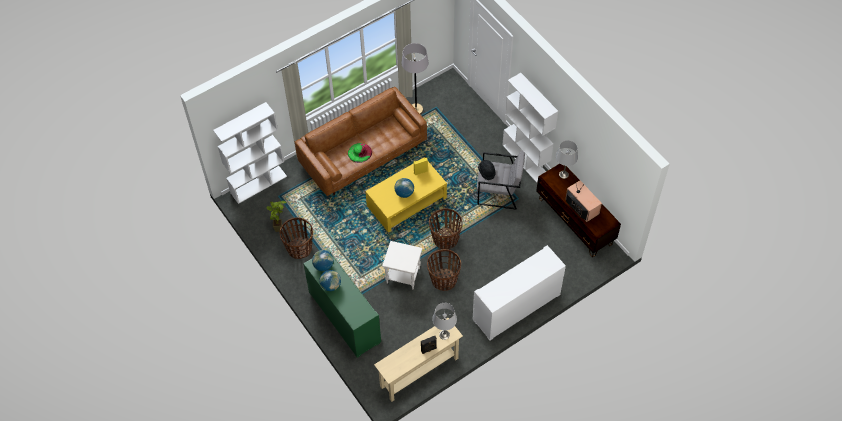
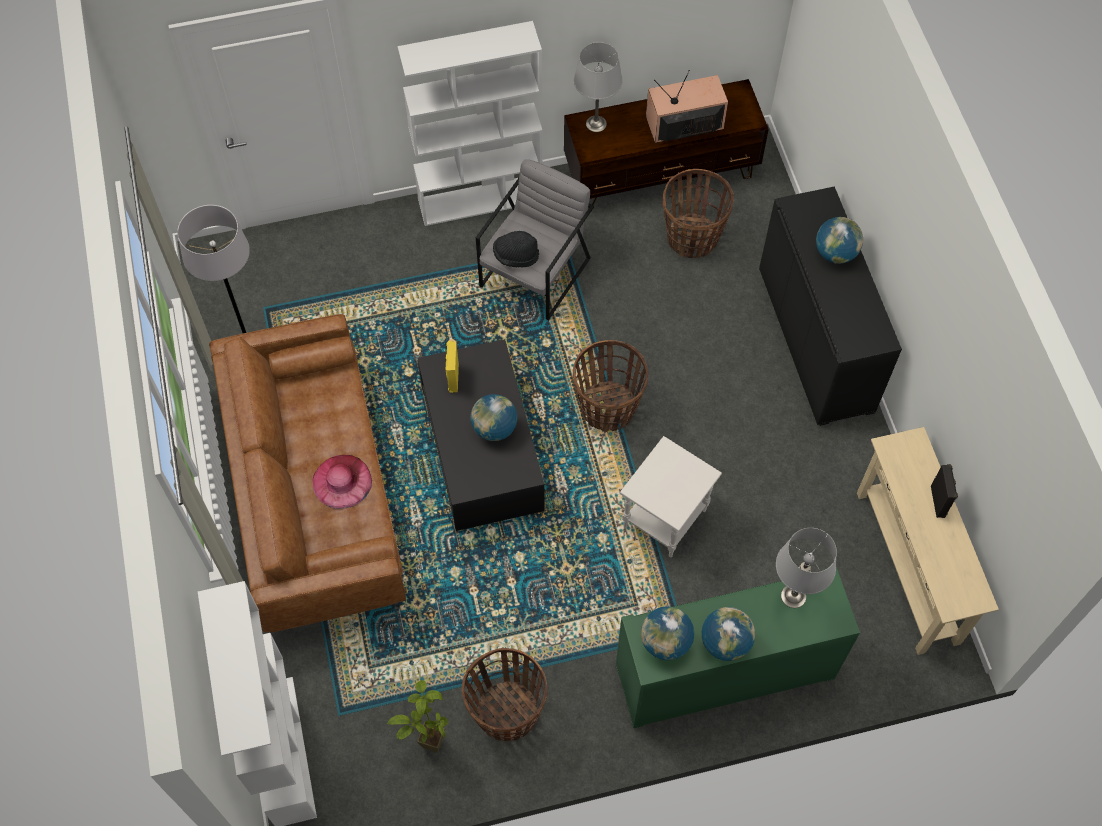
camera: 70 degrees left, 5 degrees up
(359, 152) = (342, 481): green hat -> pink hat
(406, 202) = (481, 448): yellow coffee table -> black coffee table
(443, 280) = (705, 445): basket -> basket (692, 238)
(444, 334) = (911, 459): grey table lamp -> grey table lamp (793, 595)
(516, 307) = (815, 339): white cabinet -> black cabinet
(529, 275) = (835, 253): none -> globe

